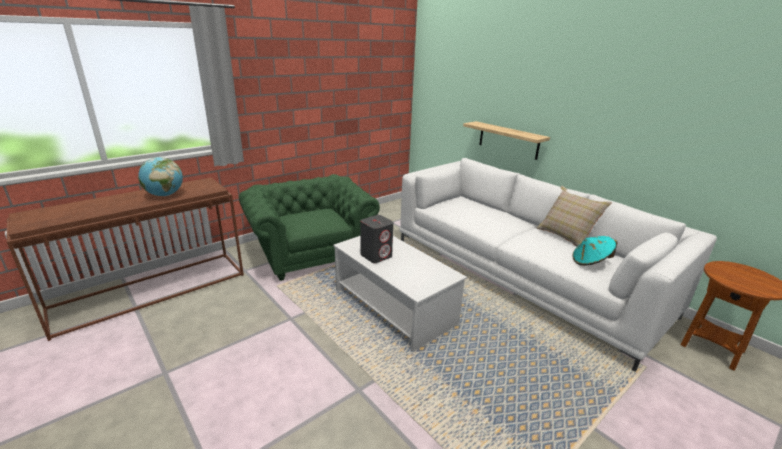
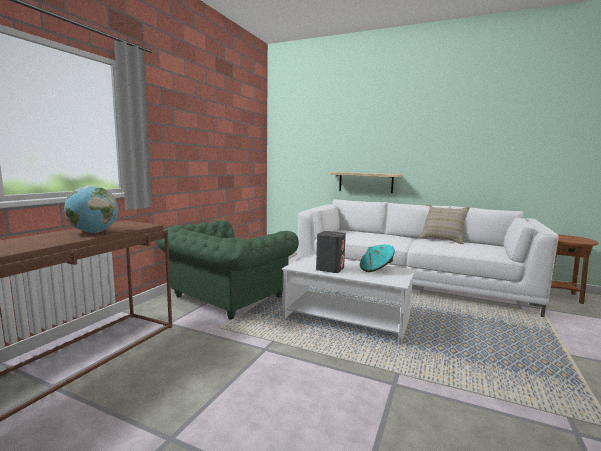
camera: 25 degrees left, 15 degrees down
(310, 253) = (225, 298): green armchair -> green armchair turned 90 degrees counterclockwise
(590, 262) = (478, 248): turquoise hat -> turquoise hat (376, 269)

